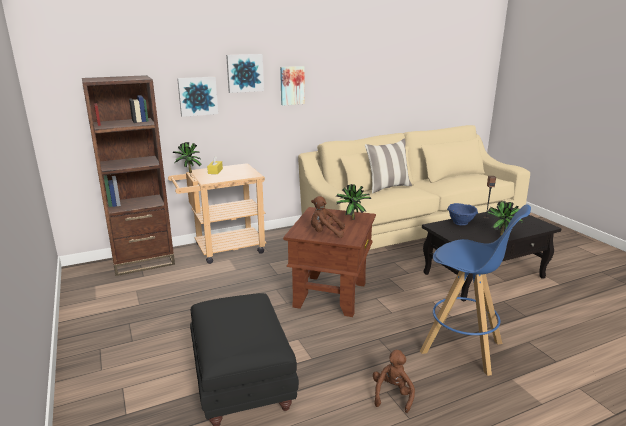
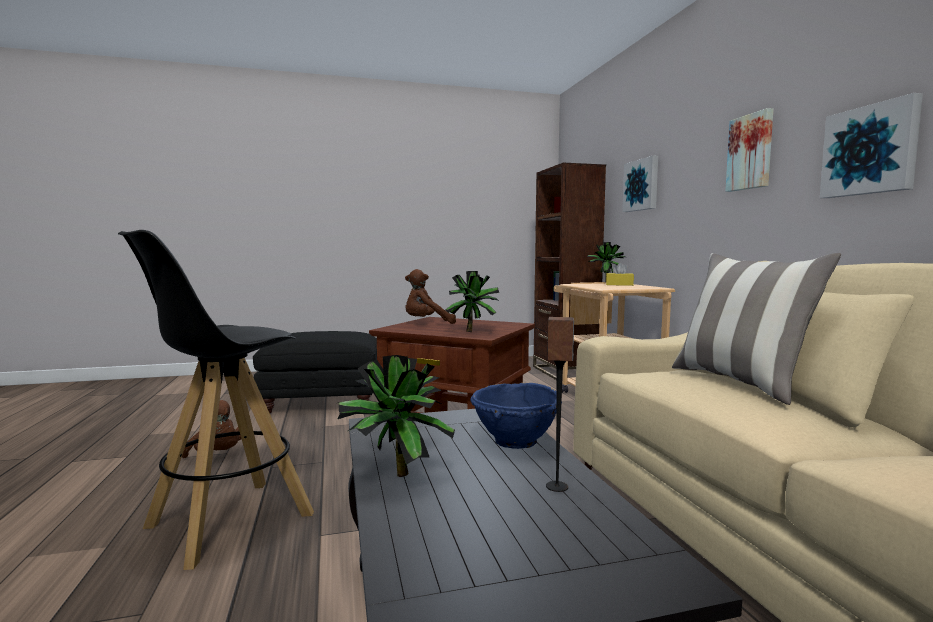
camera: 100 degrees right, 15 degrees down
(244, 73) = (688, 143): picture -> picture (870, 150)
(325, 233) = (427, 324): brown plush toy -> brown plush toy turned 120 degrees counterclockwise
(462, 348) = (228, 521): blue stool -> black stool

